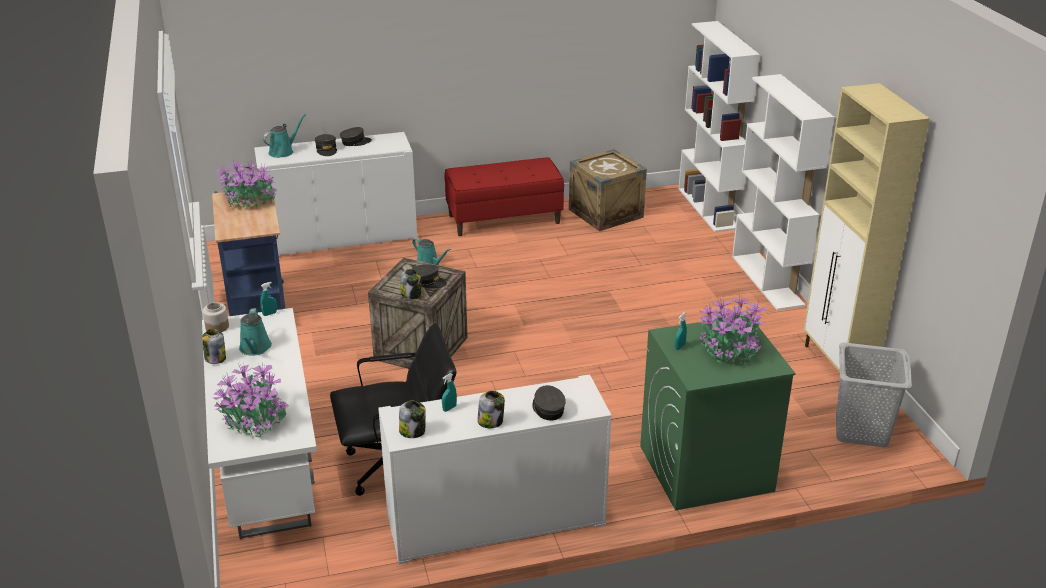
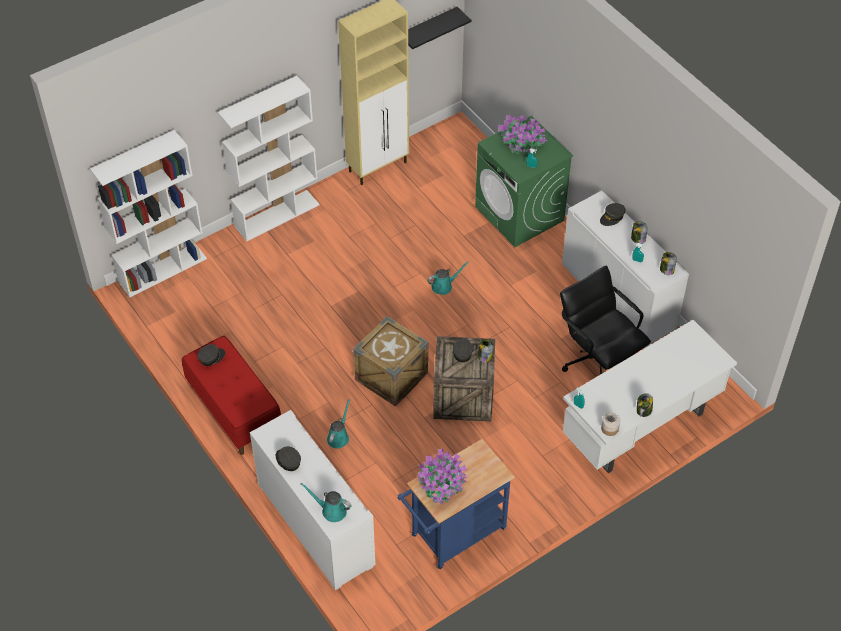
camera: 110 degrees left, 20 degrees up
(254, 420) = (689, 359): potted plant -> none
(255, 348) = (621, 394): turquoise watering can -> turquoise watering can (444, 286)
(326, 150) = (314, 477): grey cap -> grey cap (211, 357)
(605, 213) = (196, 338): crate -> crate (391, 376)
(861, 431) = (446, 150): grey laundry basket -> none
(955, 245) = (427, 28): none -> black shelf

